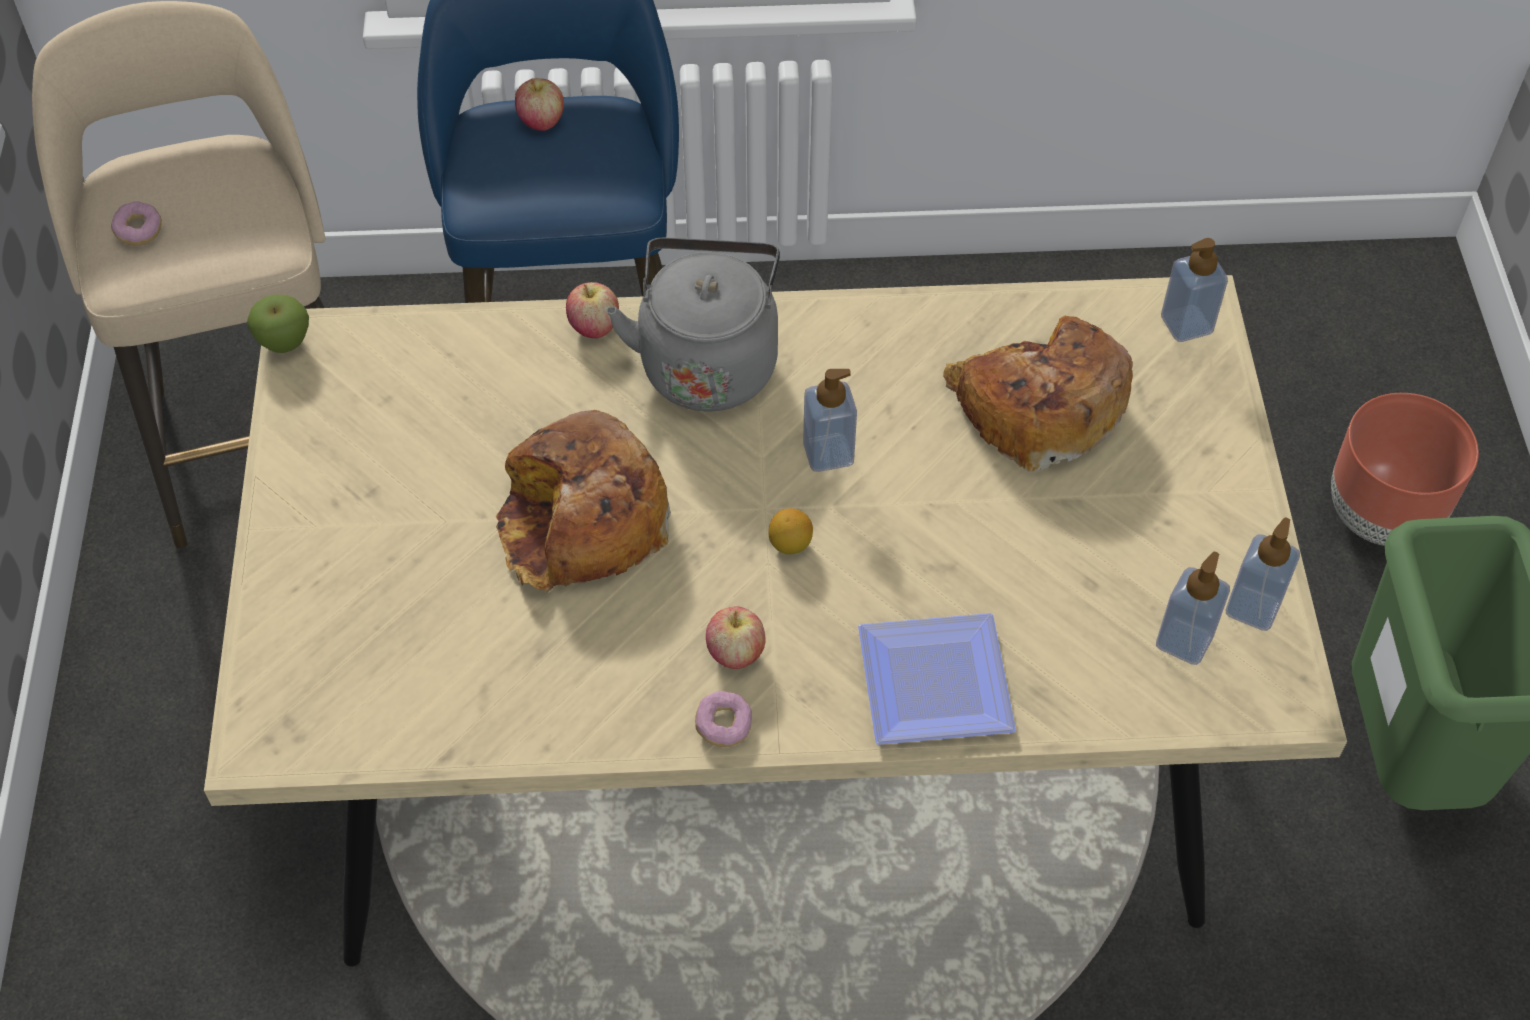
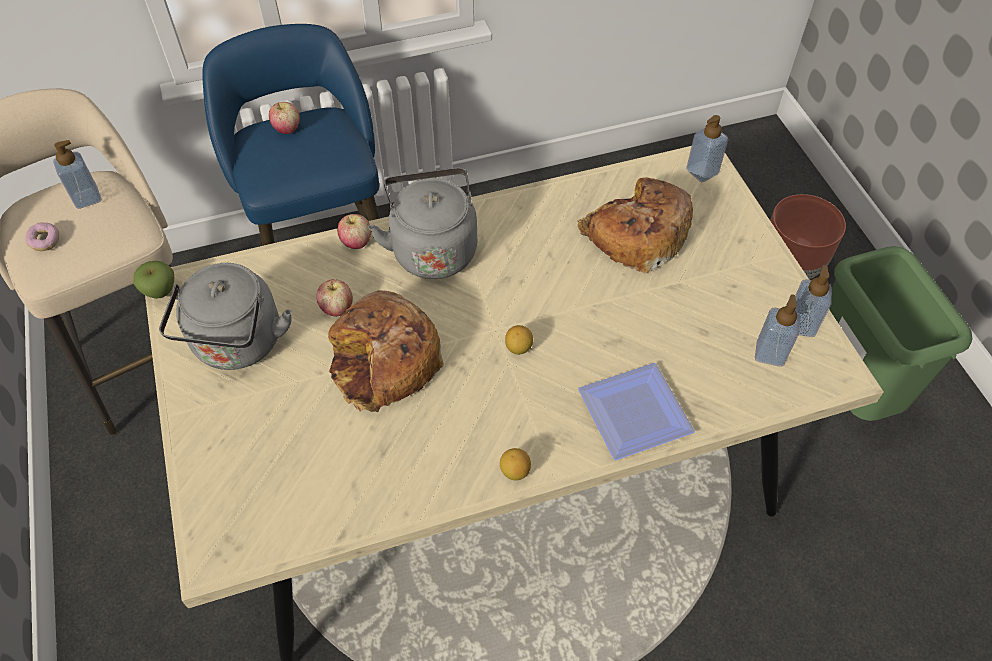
camera: 15 degrees left, 0 degrees up
(374, 448) = (237, 345): none -> grey kettle
(723, 726) = (515, 471): donut -> lemon
(735, 653) = (507, 423): apple -> apple (337, 308)
(828, 453) = (523, 288): soap dispenser -> soap dispenser (87, 198)

